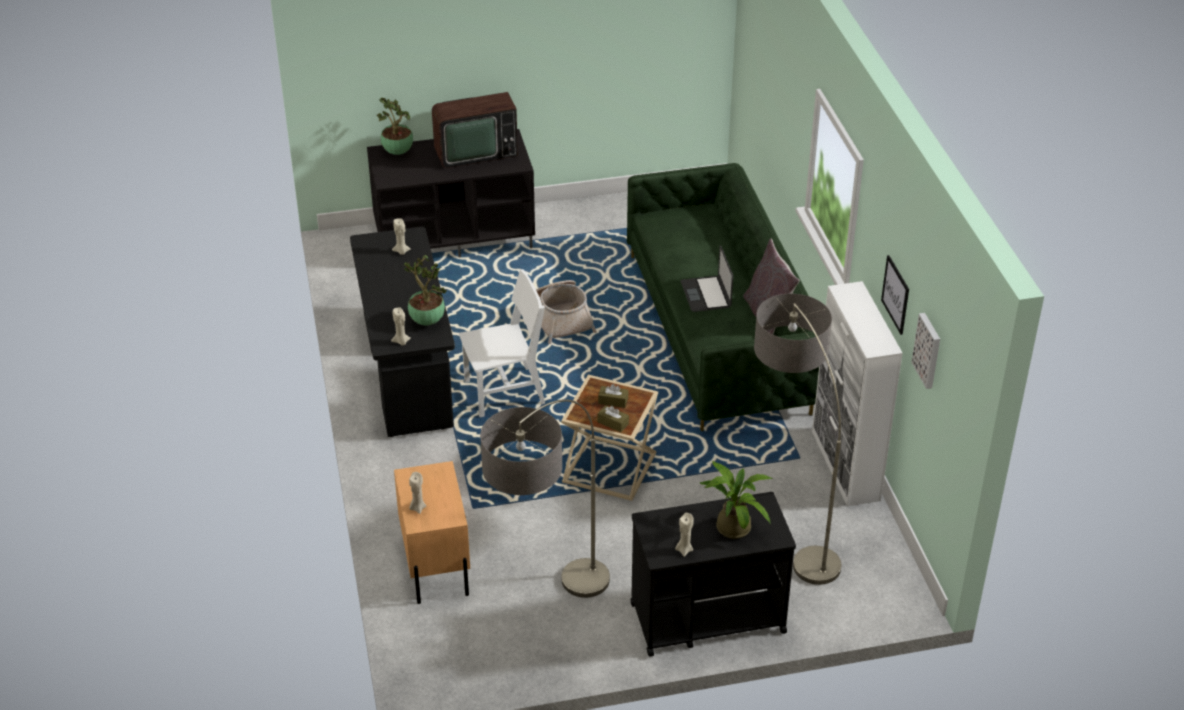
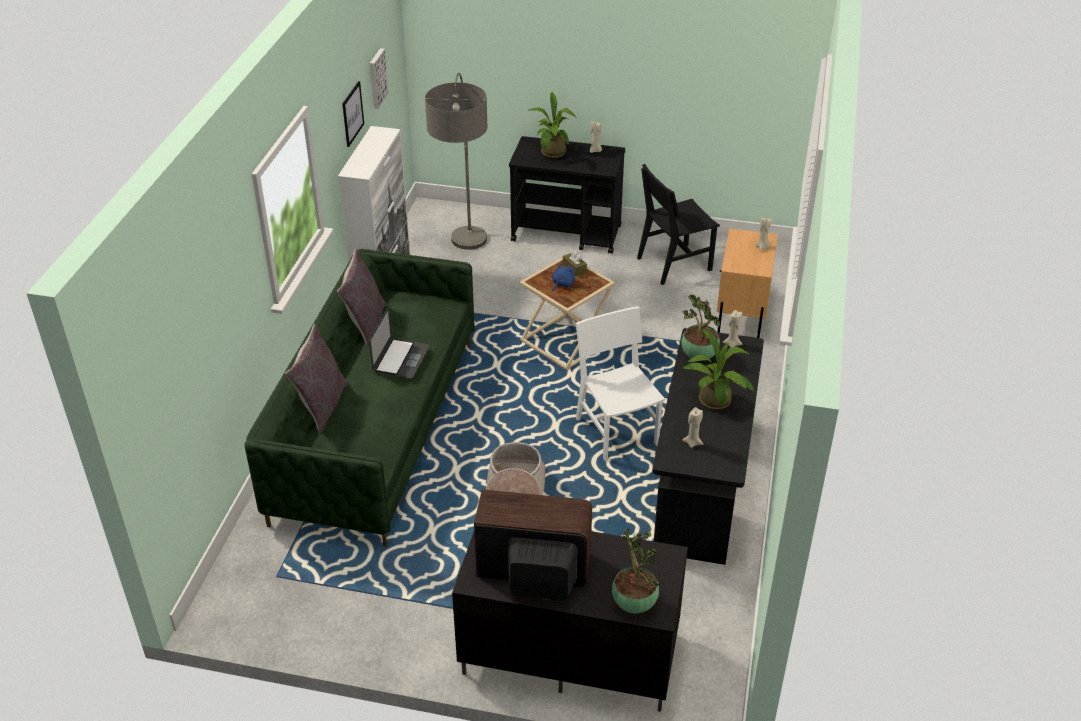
camera: 155 degrees left, 0 degrees up
(395, 285) = (716, 403): none -> potted plant
(504, 393) = (617, 432): white chair -> white chair turned 60 degrees clockwise
(547, 613) = (674, 264): floor lamp -> black chair
(613, 401) = (562, 284): brown tissue box -> blue plush toy
(733, 243) = (322, 406): none -> grey pillow

